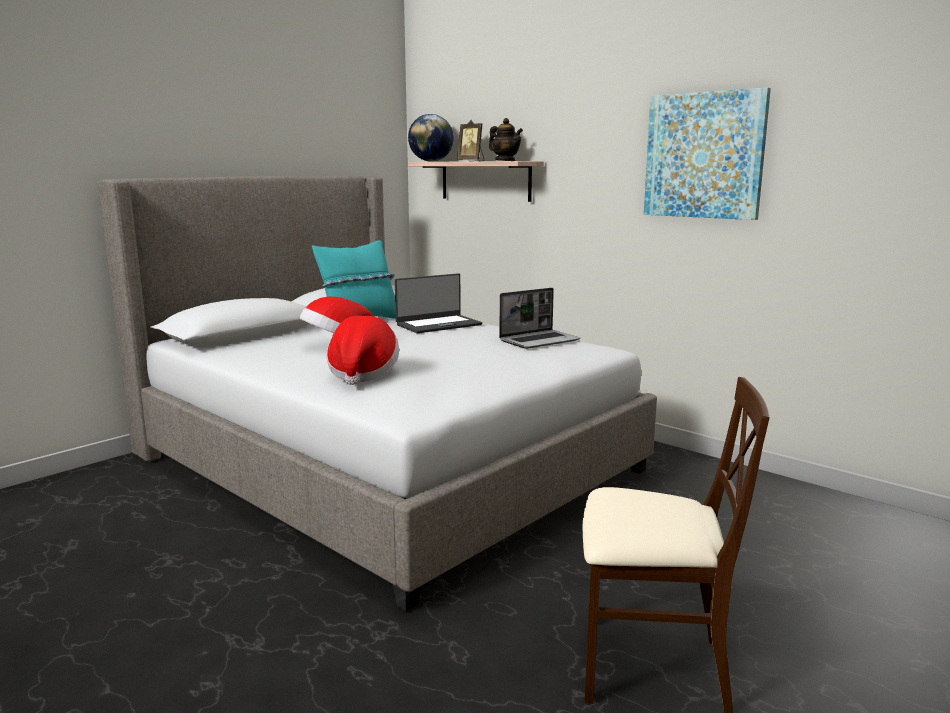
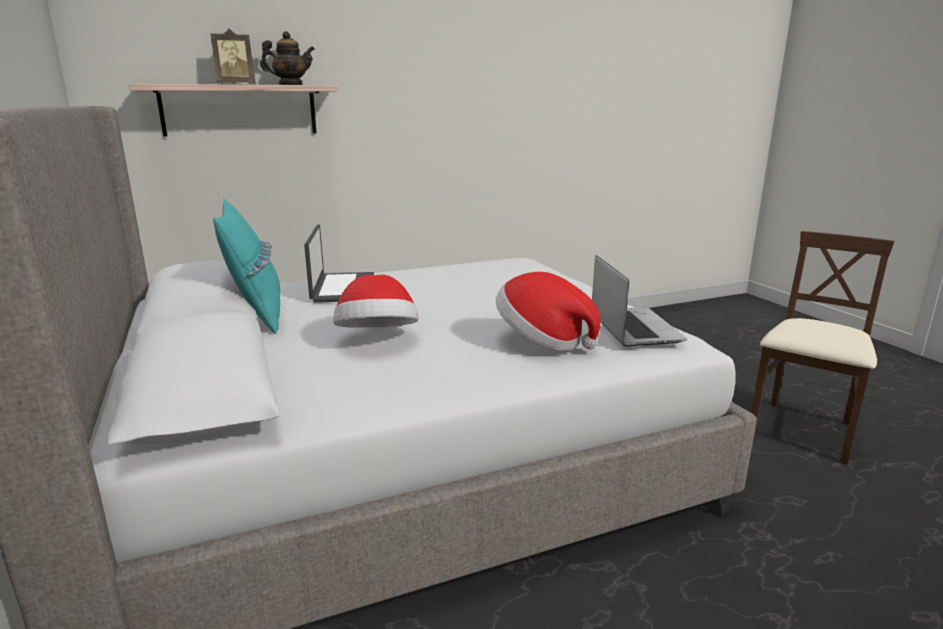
camera: 65 degrees left, 5 degrees up
(431, 161) = (156, 83): globe -> none
(539, 341) = (467, 270): laptop -> laptop (633, 328)
(704, 155) = (500, 83): picture -> none

